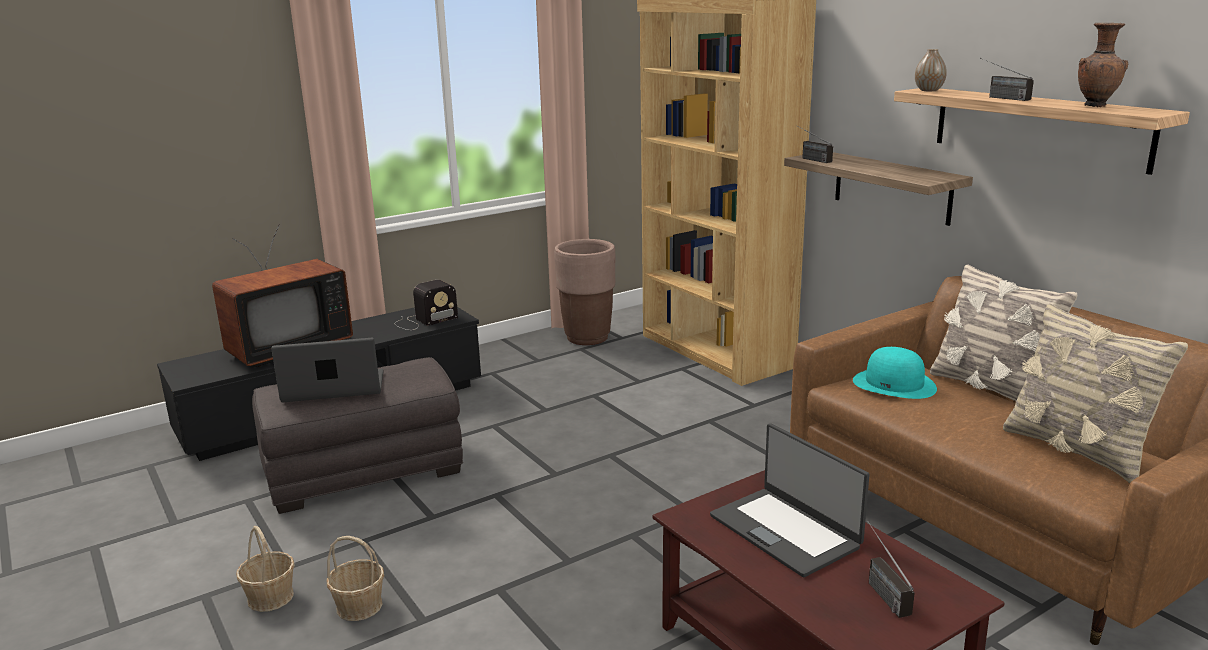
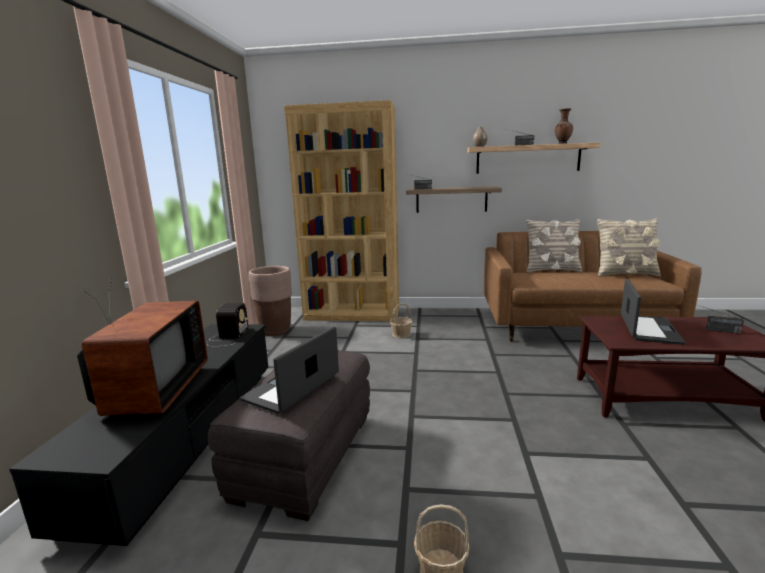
camera: 50 degrees left, 5 degrees down
(359, 606) = (497, 521): basket -> basket (401, 334)
(785, 531) = (648, 329): laptop -> laptop turned 75 degrees counterclockwise
(894, 384) = (536, 276): turquoise hat -> none

